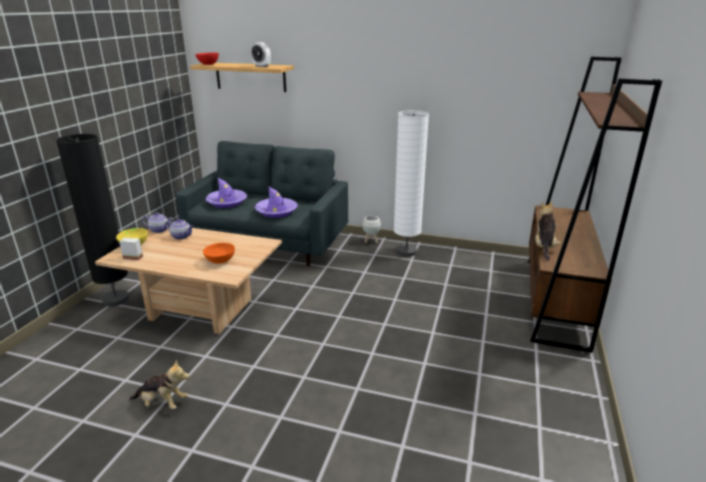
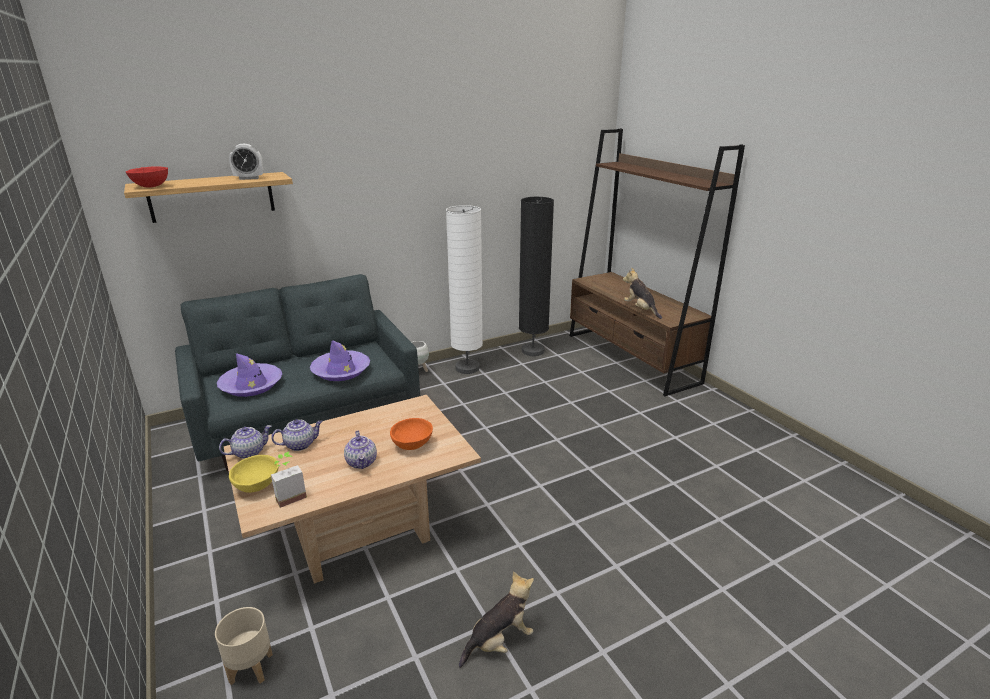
camera: 45 degrees left, 0 degrees up
(78, 337) = (250, 668): none -> beige planter
(116, 299) = (214, 592): black floor lamp -> black floor lamp (533, 351)
(185, 257) = (362, 462): none -> teapot

